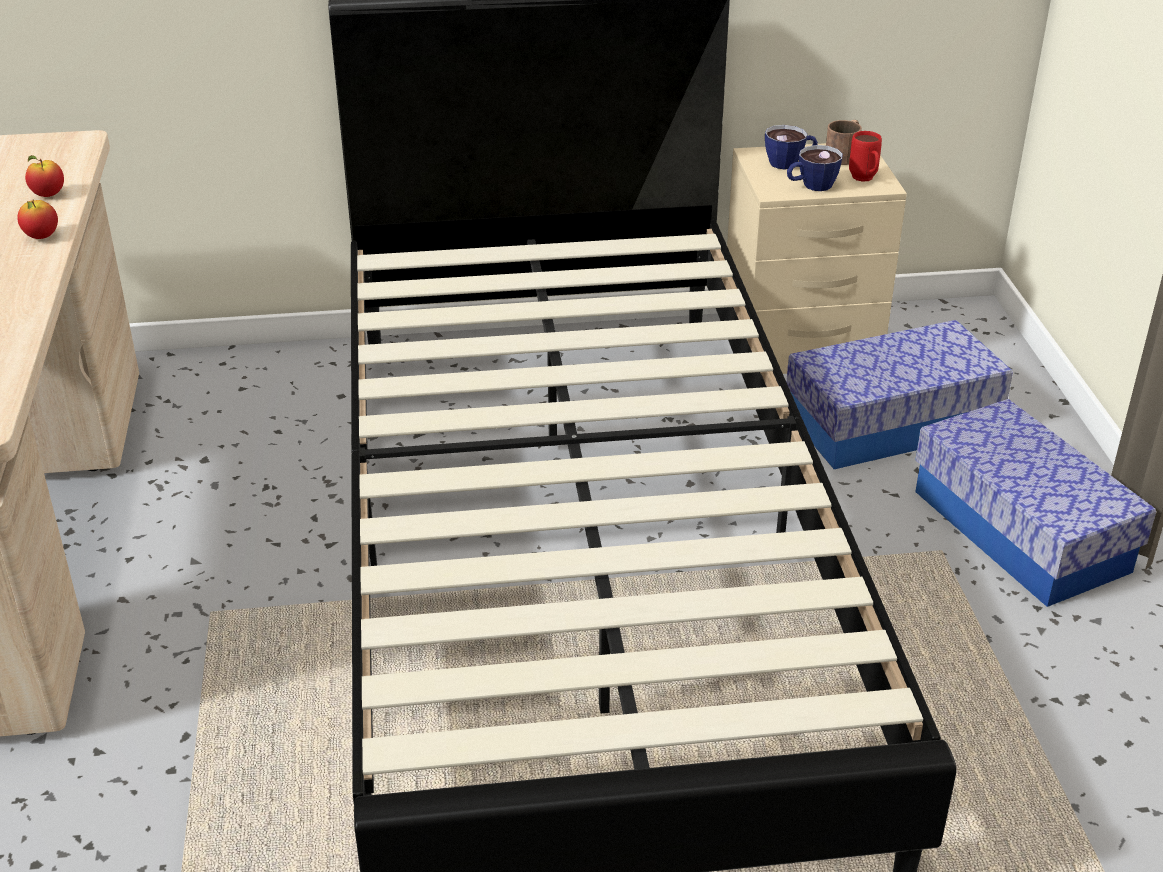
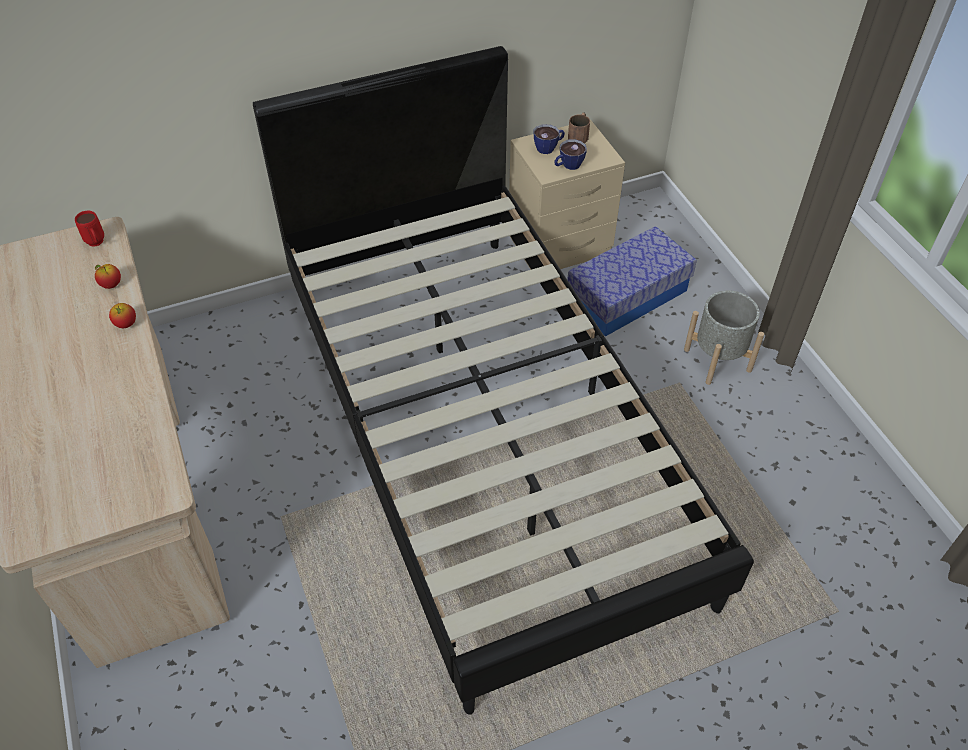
camera: 15 degrees left, 15 degrees up
(865, 180) = (597, 155): red mug -> red mug (97, 244)
(1020, 531) = (717, 359): storage box -> grey planter

